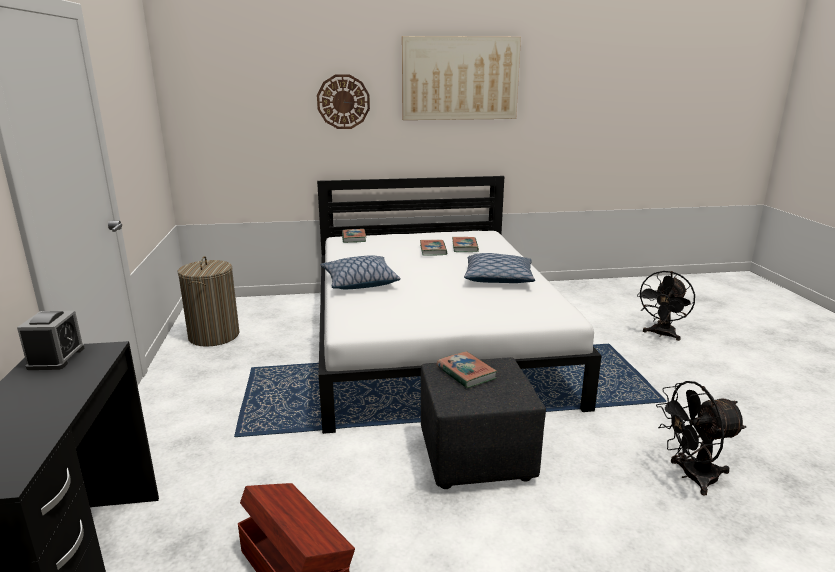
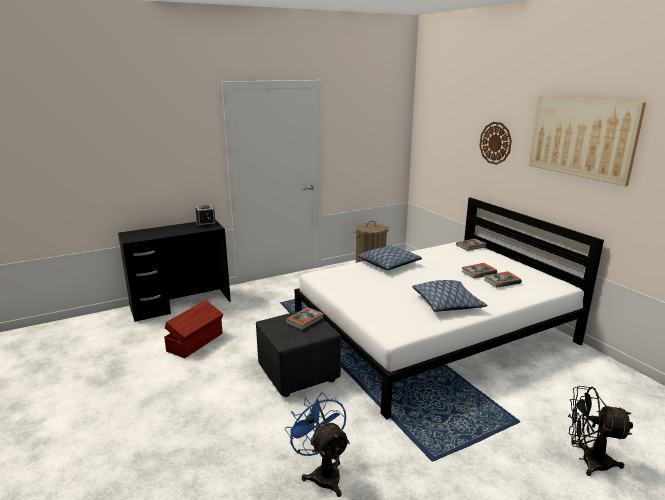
camera: 70 degrees right, 0 degrees up
(691, 476) = (322, 473): black fan -> blue fan

